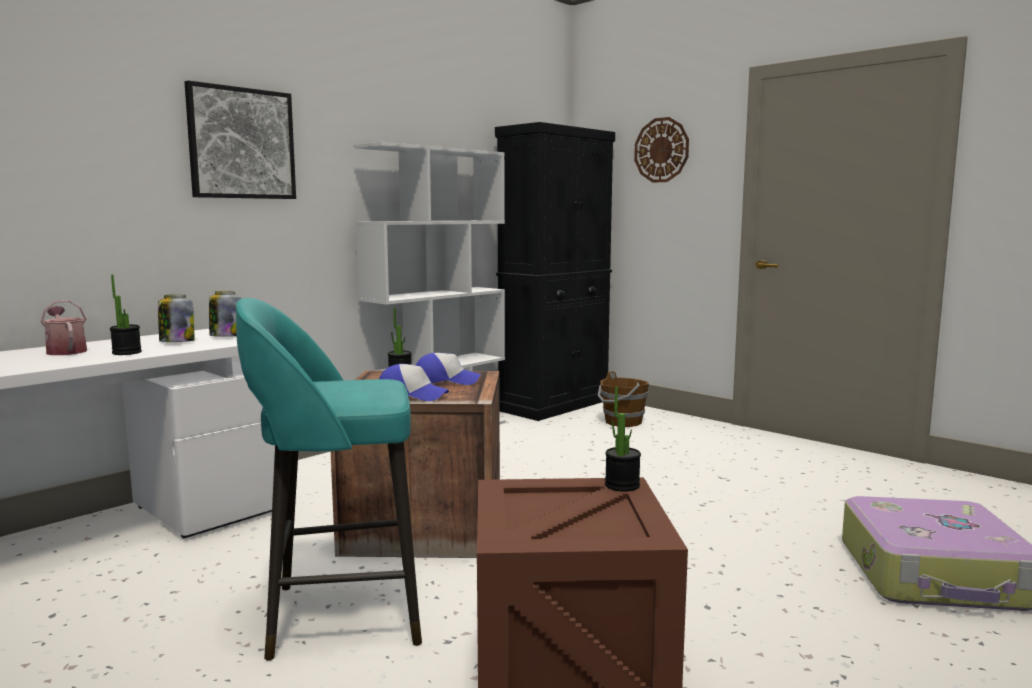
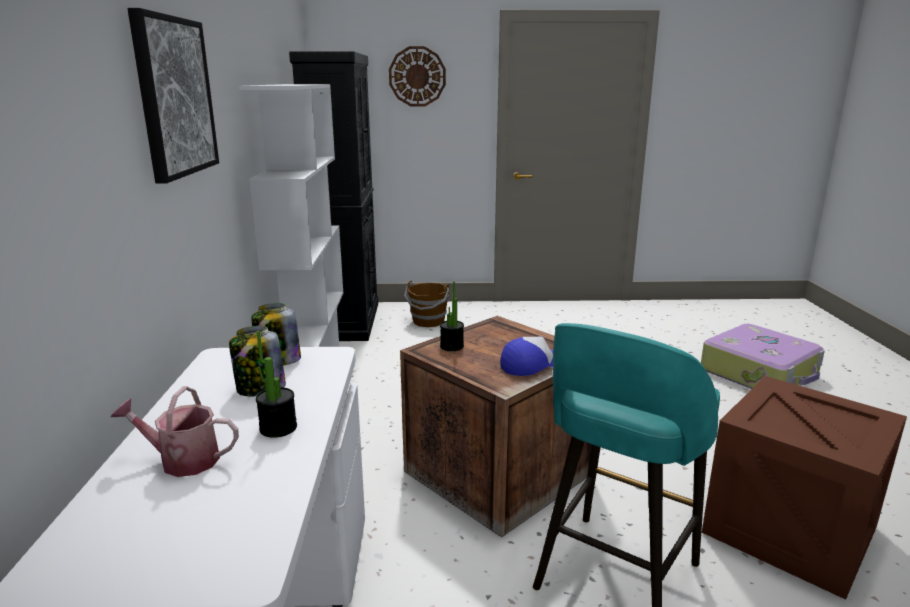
camera: 45 degrees left, 10 degrees up
(445, 381) = (502, 340): cap -> none
(622, 485) = (777, 387): potted plant -> none

